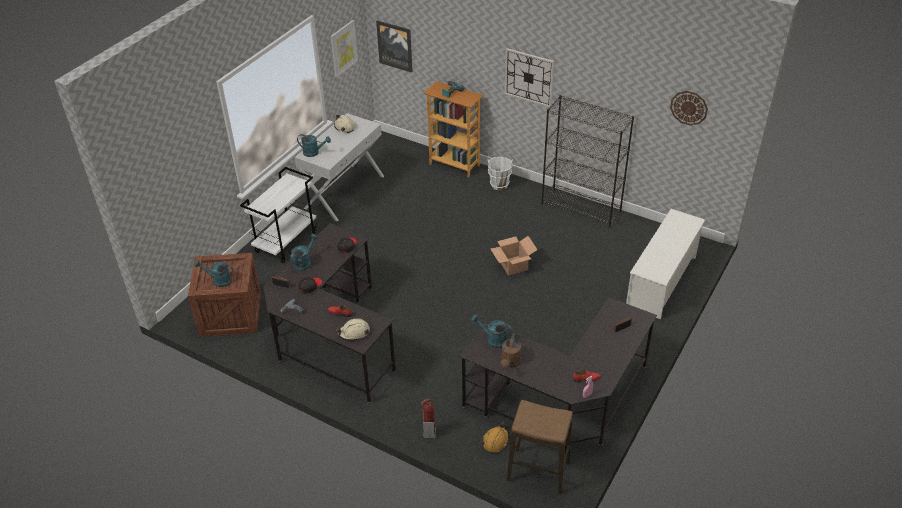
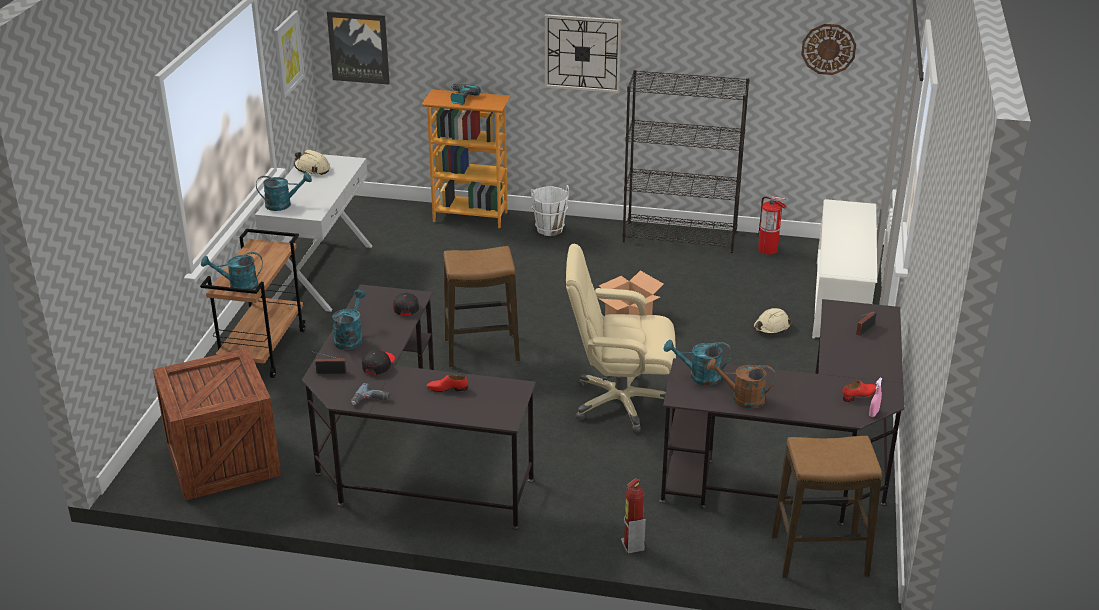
camera: 20 degrees left, 10 degrees down
(219, 281) = (212, 393): turquoise watering can -> turquoise watering can (238, 286)
(286, 241) = (263, 350): white cart -> brown cart
(354, 332) = (485, 408): beige hard hat -> beige hard hat (771, 327)
(411, 270) = (482, 350): none -> stool
(475, 328) = (619, 403): none -> beige office chair
(495, 441) = (735, 533): orange hard hat -> none
(510, 363) = (742, 399): brown watering can -> brown watering can turned 105 degrees clockwise
(635, 230) = (768, 250): none -> fire extinguisher

